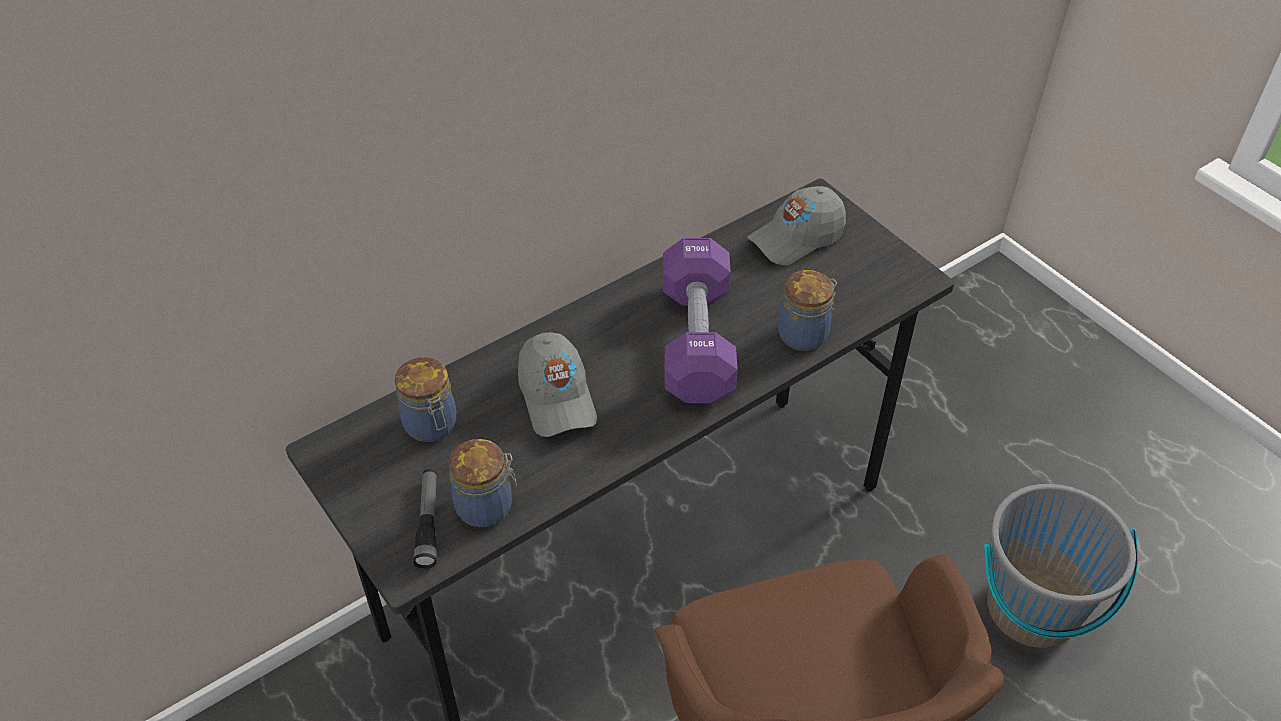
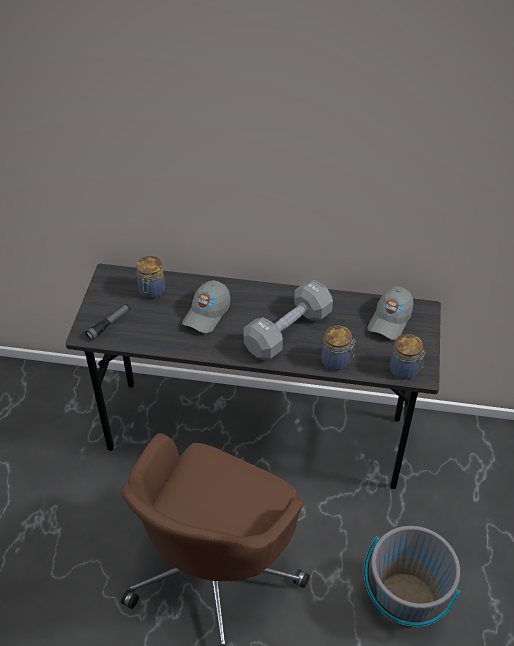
camera: 45 degrees right, 0 degrees up
(487, 506) = (134, 334): jar -> jar (405, 370)
(697, 341) = (288, 331): purple dumbbell -> grey dumbbell
(796, 238) = (390, 319): grey cap -> grey cap turned 75 degrees counterclockwise

